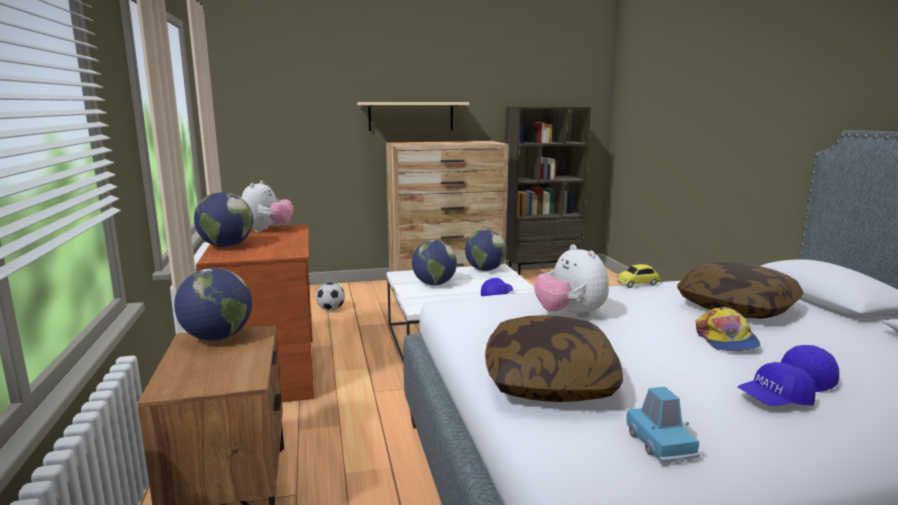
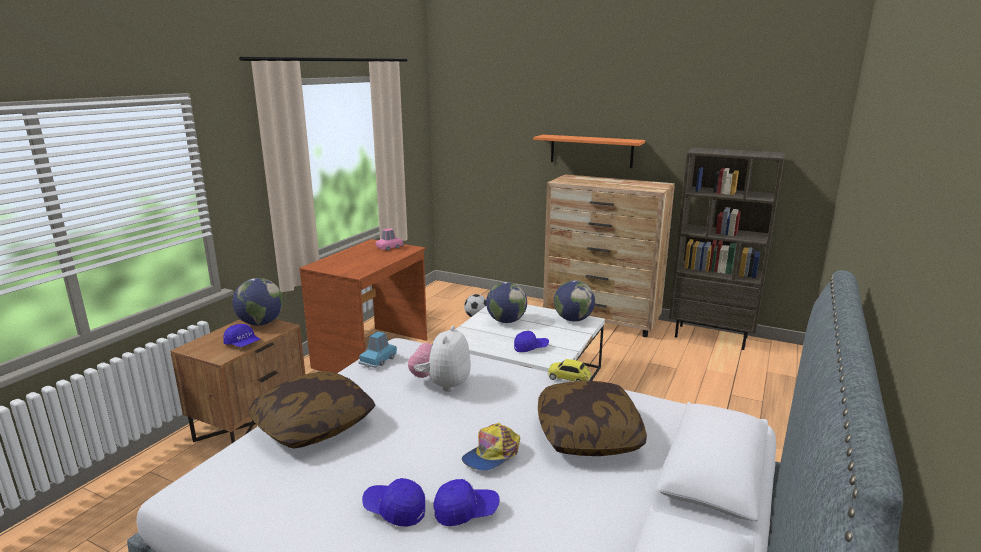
camera: 40 degrees right, 5 degrees up
(226, 246) = (339, 257): globe -> none
(245, 361) = (243, 344): none -> blue cap
(267, 230) = (389, 247): plush toy -> pink toy car
(411, 116) = (591, 151): beige shelf -> orange shelf
(660, 444) = (269, 491): blue toy car -> blue toy car (378, 360)

